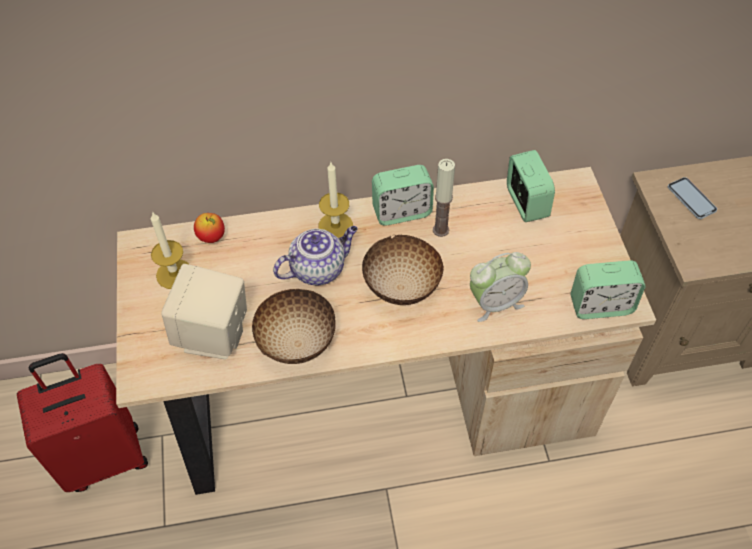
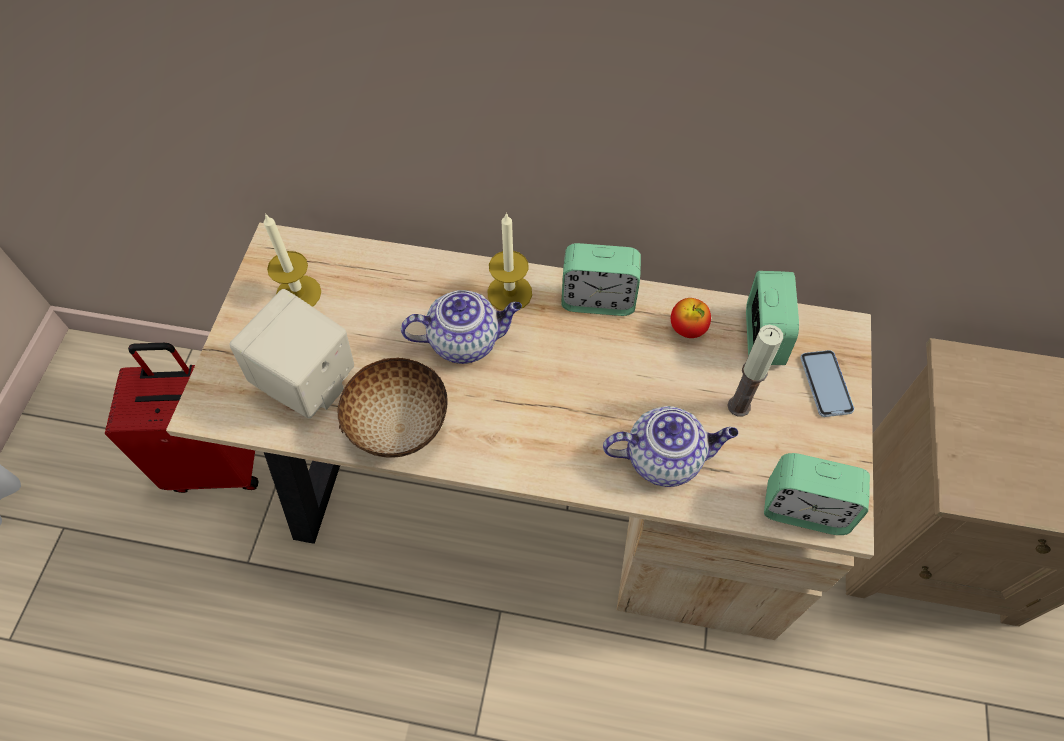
camera: 20 degrees right, 5 degrees up
(212, 237) = (360, 262): apple -> apple (687, 329)
(403, 287) = (557, 399): bowl -> none
(440, 230) = (636, 339): candle -> candle (739, 406)
(495, 303) = (665, 458): alarm clock -> teapot
(691, 199) = (997, 399): phone -> phone (825, 384)

